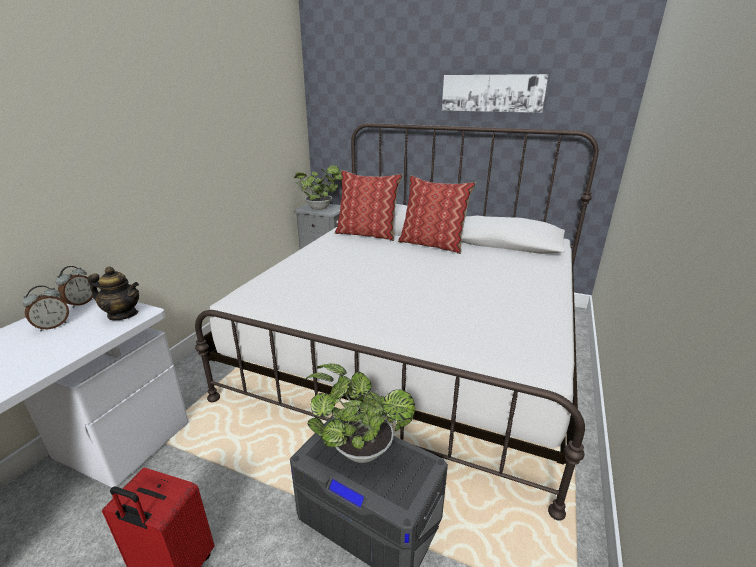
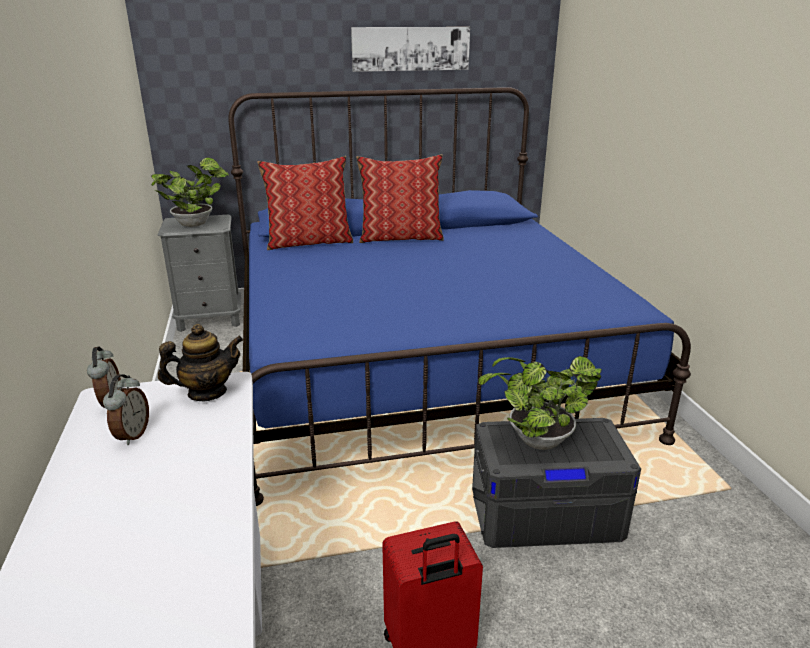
camera: 35 degrees left, 0 degrees up
(417, 345) = (420, 362): white bed -> blue bed

